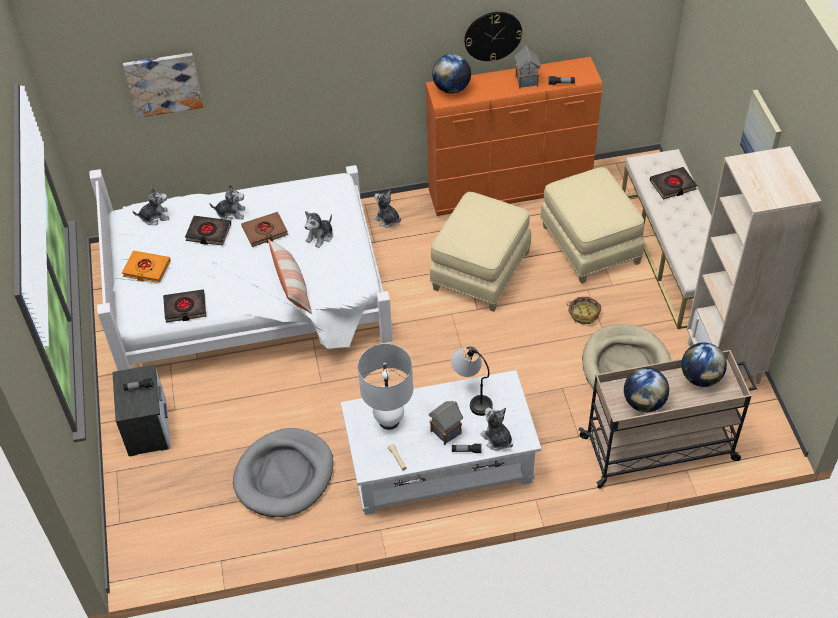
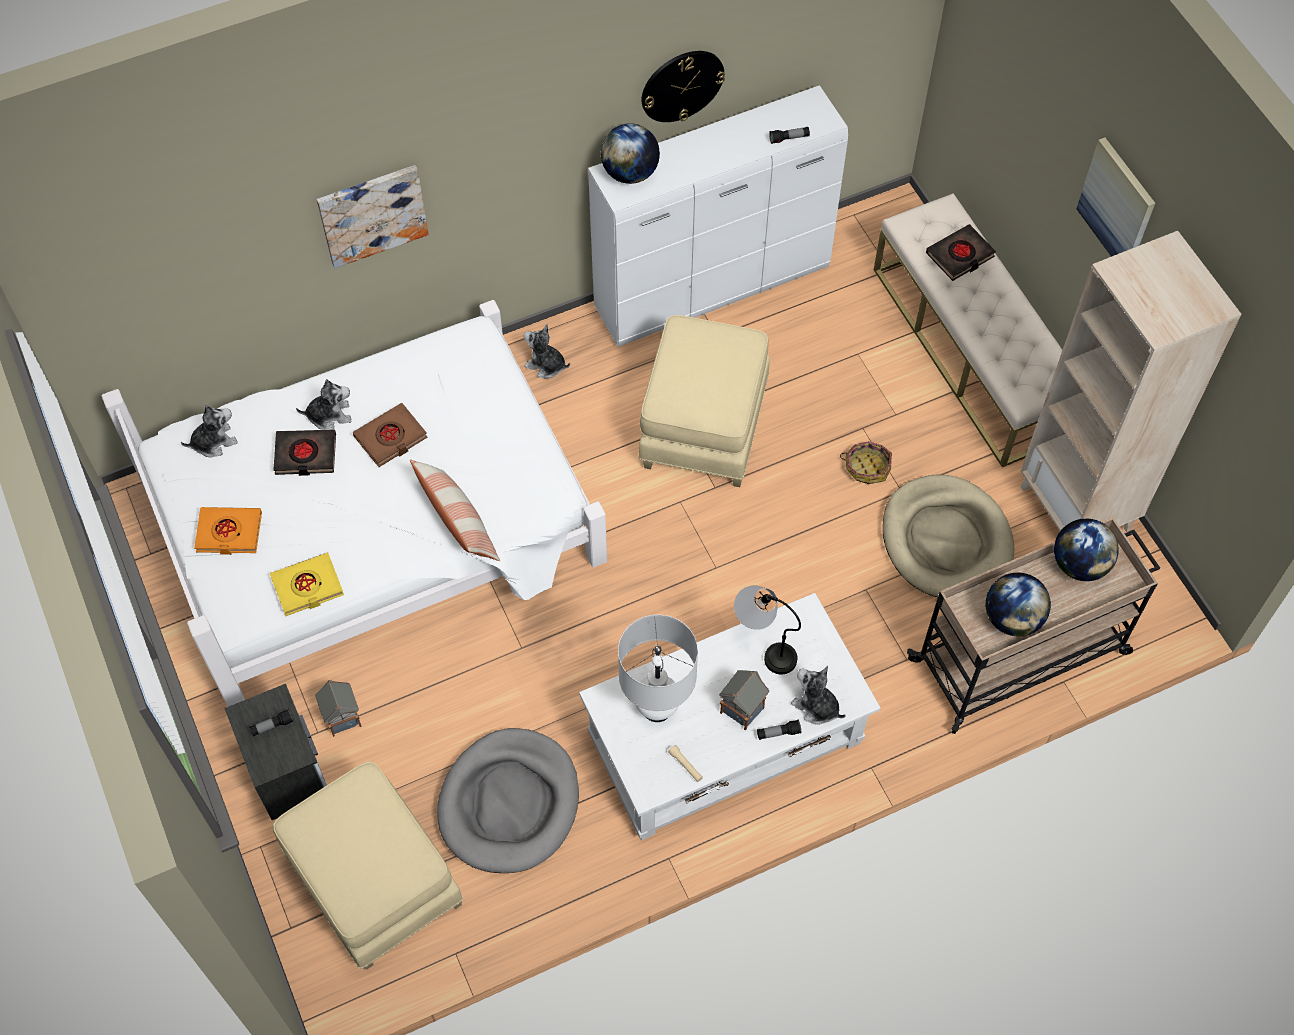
camera: 15 degrees left, 10 degrees up
(163, 84) = (202, 251): picture -> picture (372, 214)
(185, 308) = (307, 587): black book -> yellow book
(320, 237) = (476, 431): plush toy -> none
(510, 192) = (714, 288): orange dresser -> white dresser
(526, 81) = (737, 142): toy house -> toy house (342, 717)
(589, 245) = (847, 356): beige ottoman -> beige ottoman (373, 881)

